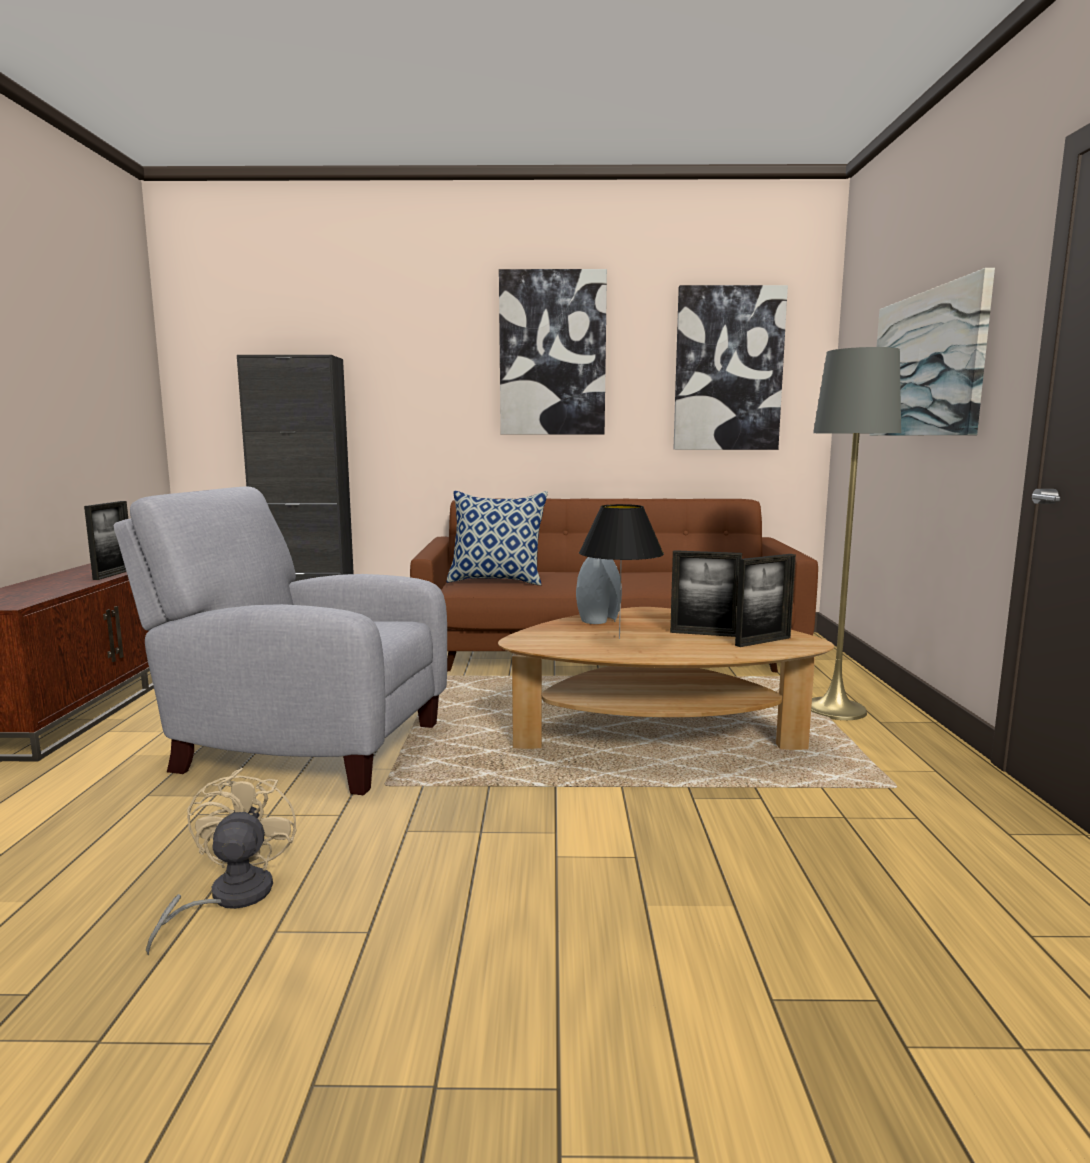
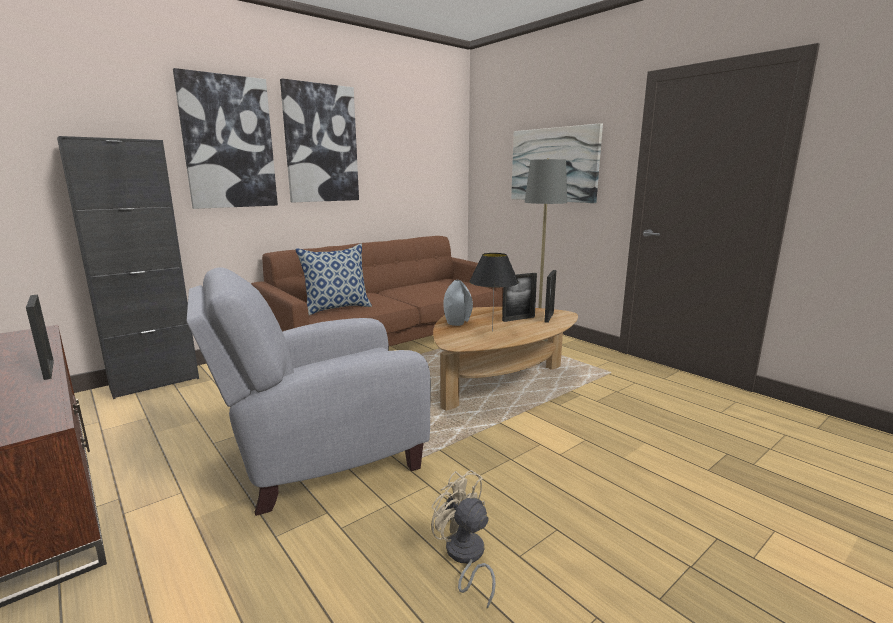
camera: 40 degrees left, 5 degrees up
(728, 369) = (421, 158): picture -> picture (228, 143)

